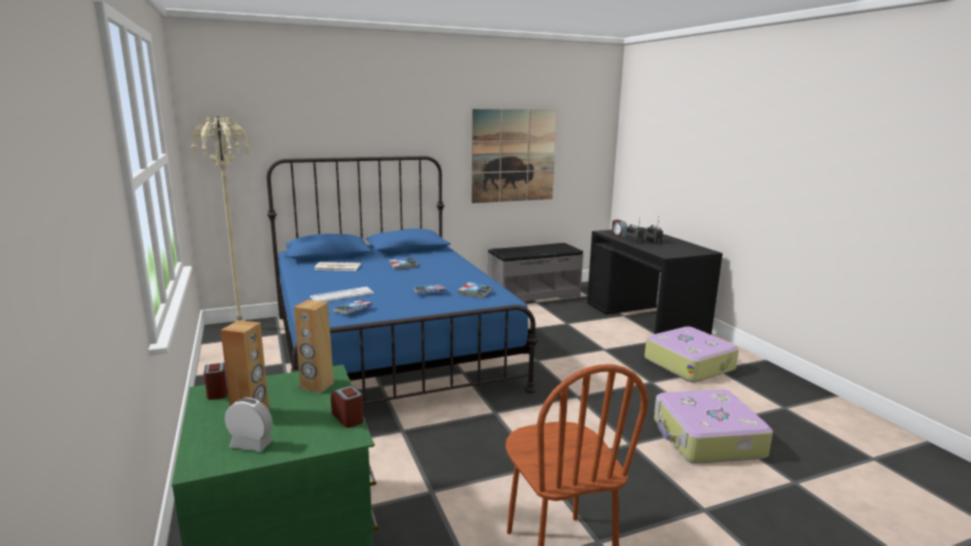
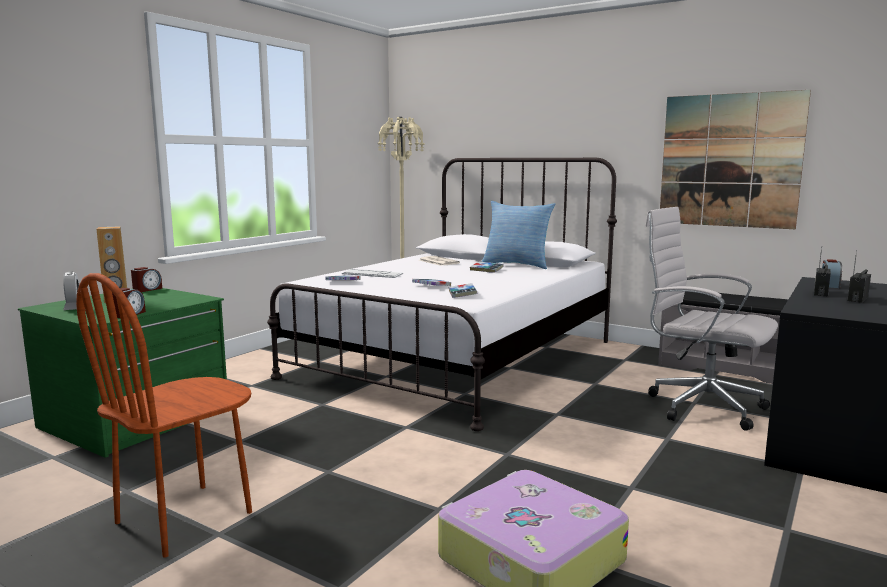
camera: 55 degrees right, 5 degrees down
(317, 386) = (176, 301): brown speaker -> none
(389, 350) = (456, 358): blue bed -> white bed
(402, 255) = (517, 265): none -> pillow
(573, 324) = (700, 406): none -> white office chair
(689, 364) = (753, 502): suitcase -> none

